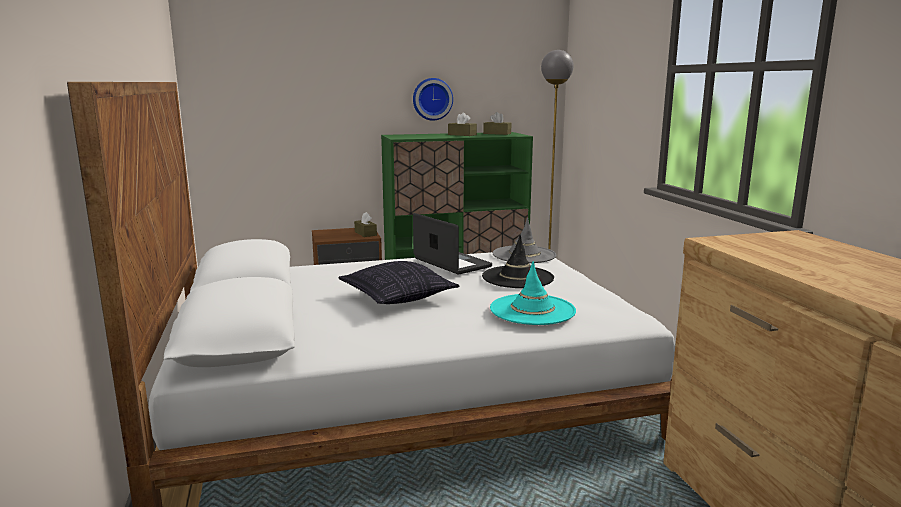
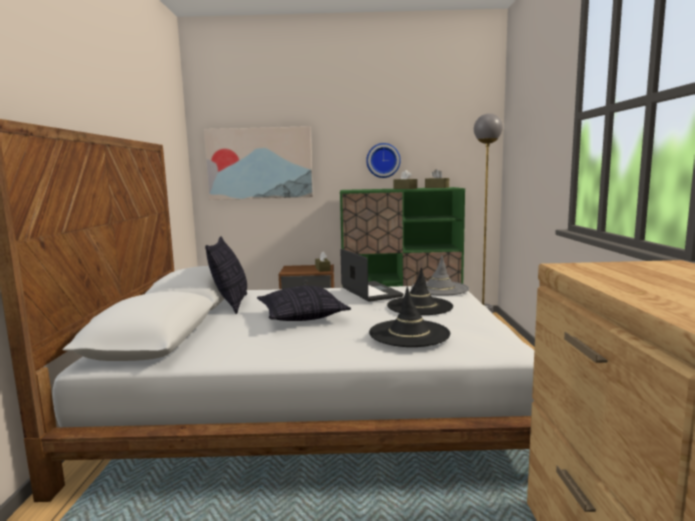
camera: 15 degrees right, 5 degrees down
(277, 100) = (259, 163): none -> picture
(296, 286) = (231, 304): none -> pillow
(532, 310) = (409, 333): turquoise hat -> black hat

